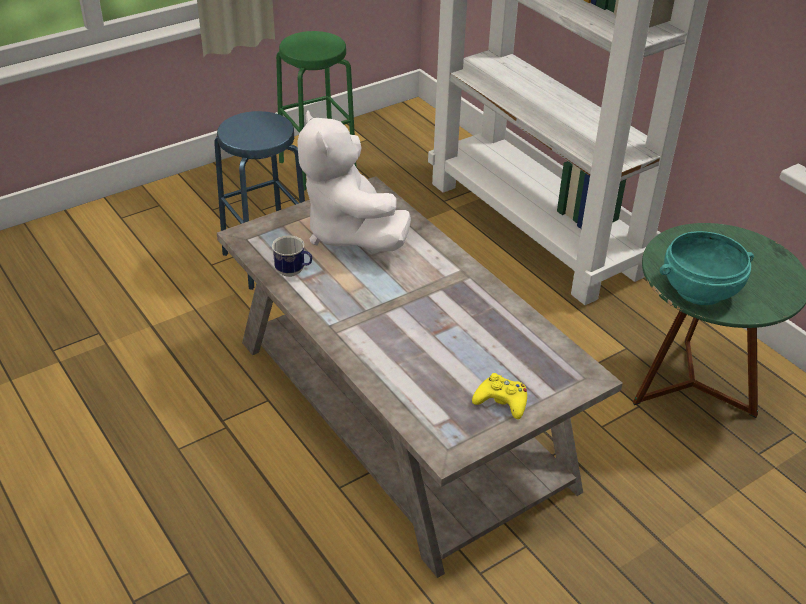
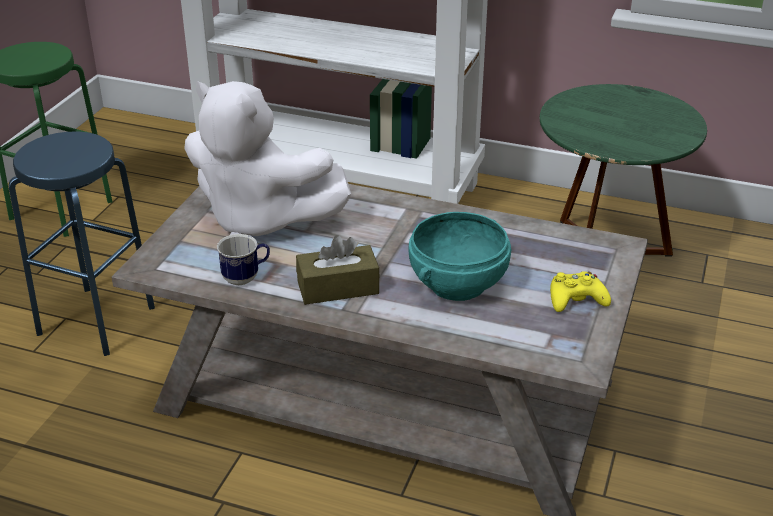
camera: 35 degrees left, 5 degrees down
(344, 308) = (338, 287): none -> brown tissue box
(700, 291) = (625, 142): turquoise bowl -> turquoise bowl (458, 284)

